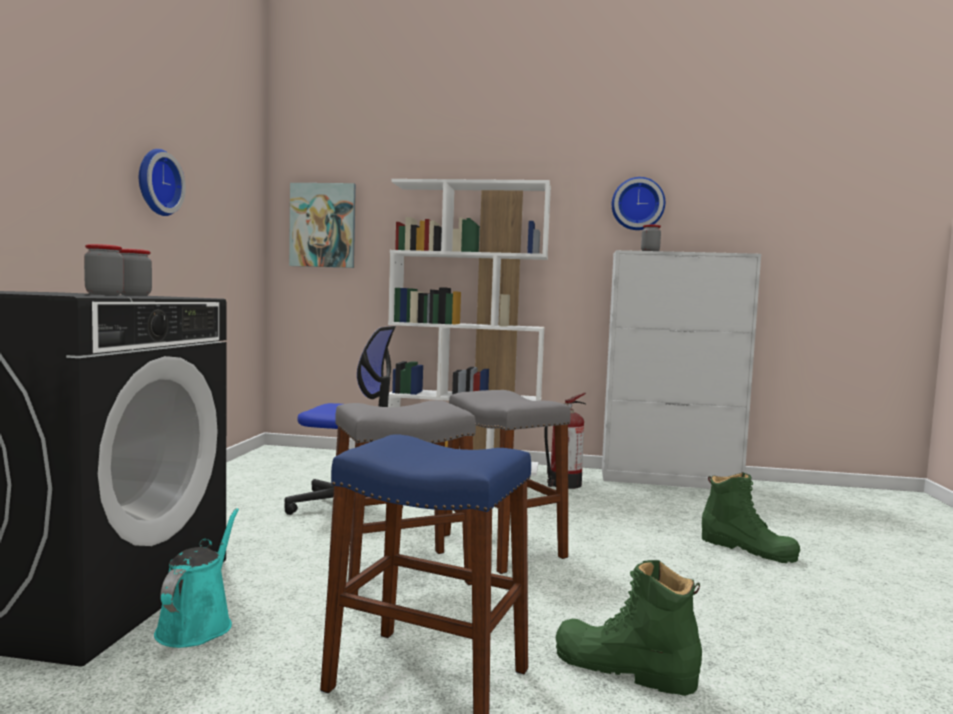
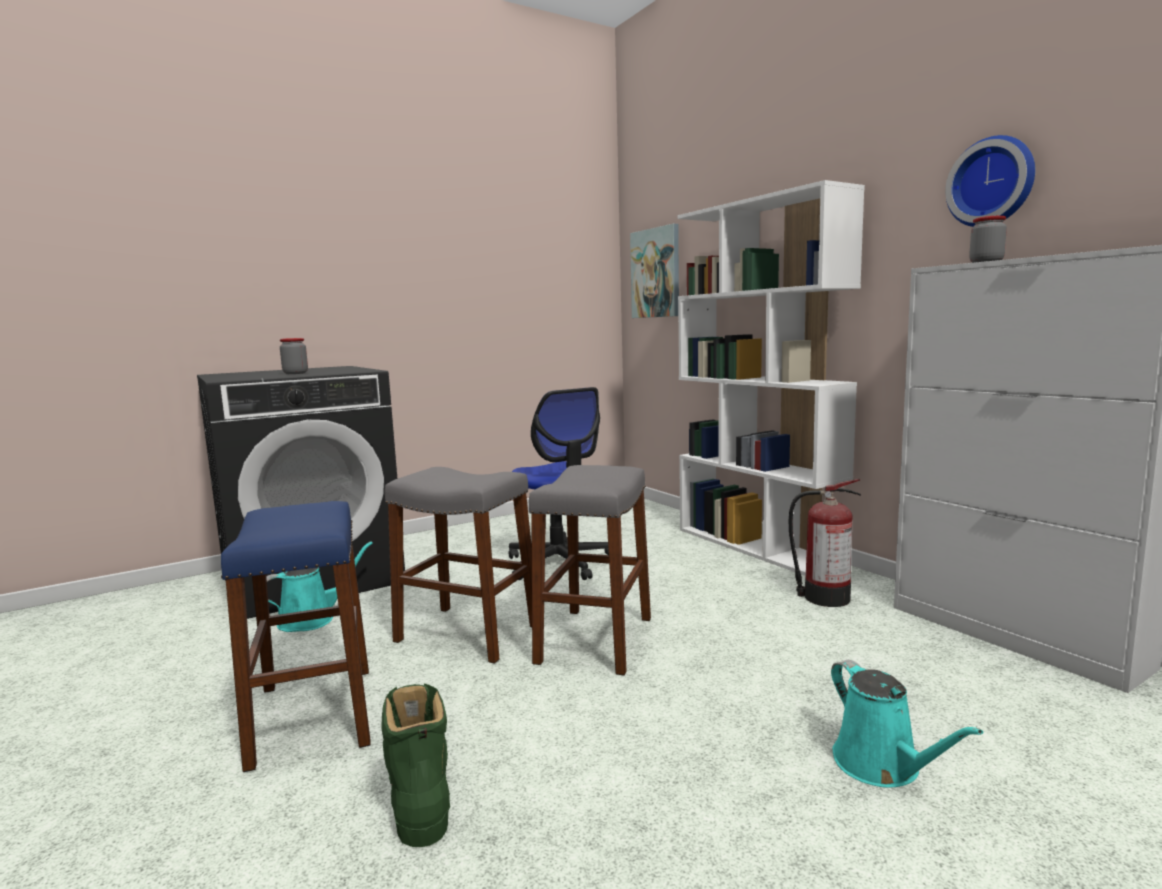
camera: 50 degrees right, 5 degrees up
(134, 295) = (335, 370): jar -> none
(156, 182) = (460, 265): wall clock -> none
(748, 549) = (881, 766): green boot -> turquoise watering can

